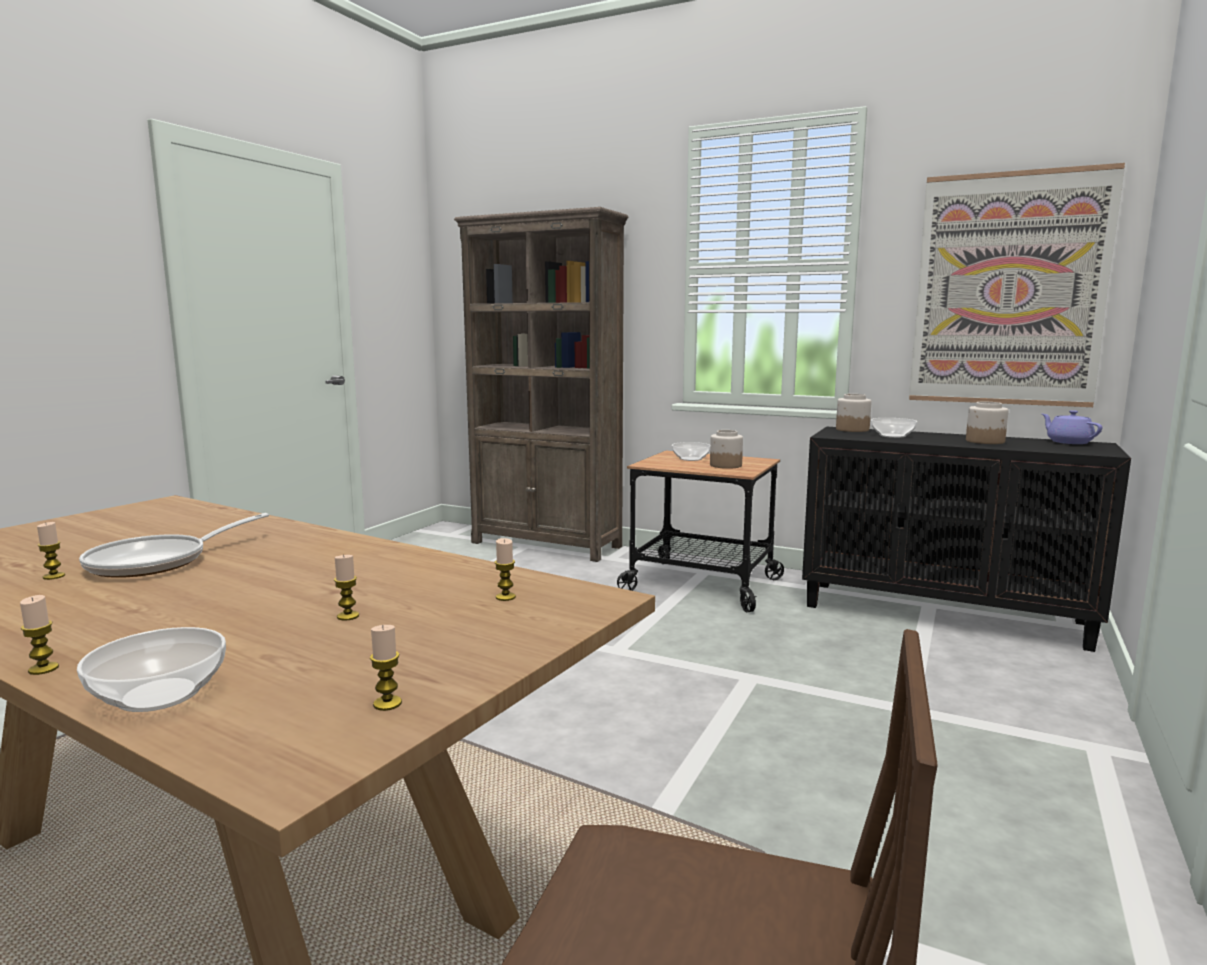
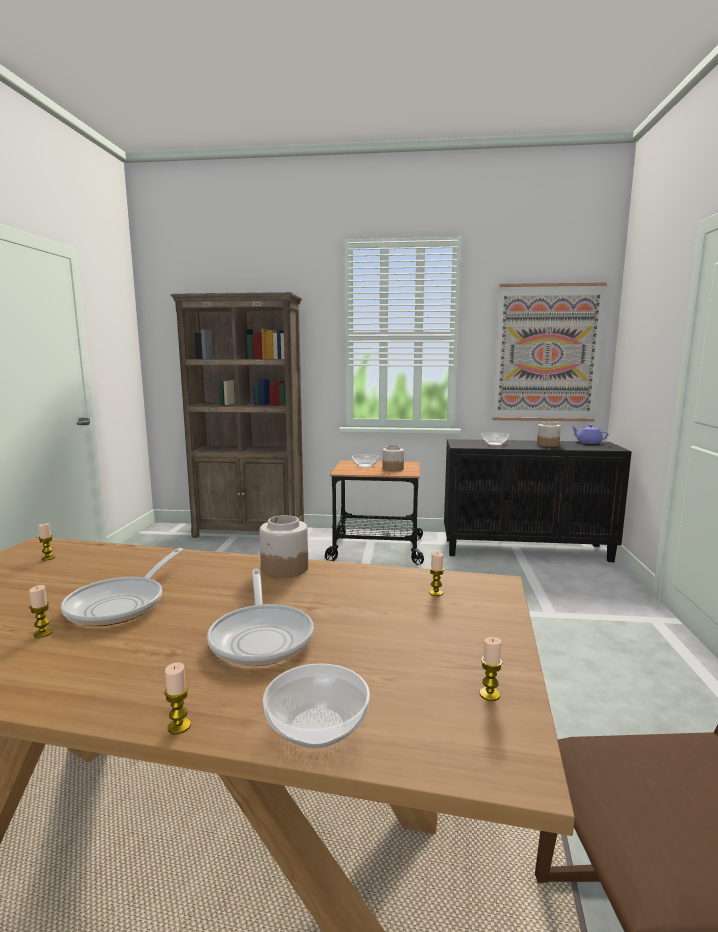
camera: 20 degrees left, 0 degrees up
(239, 609) = (262, 637): none -> frying pan
(348, 616) = (353, 627): candle -> candle (48, 558)
(852, 429) = (465, 440): jar -> jar (284, 568)

